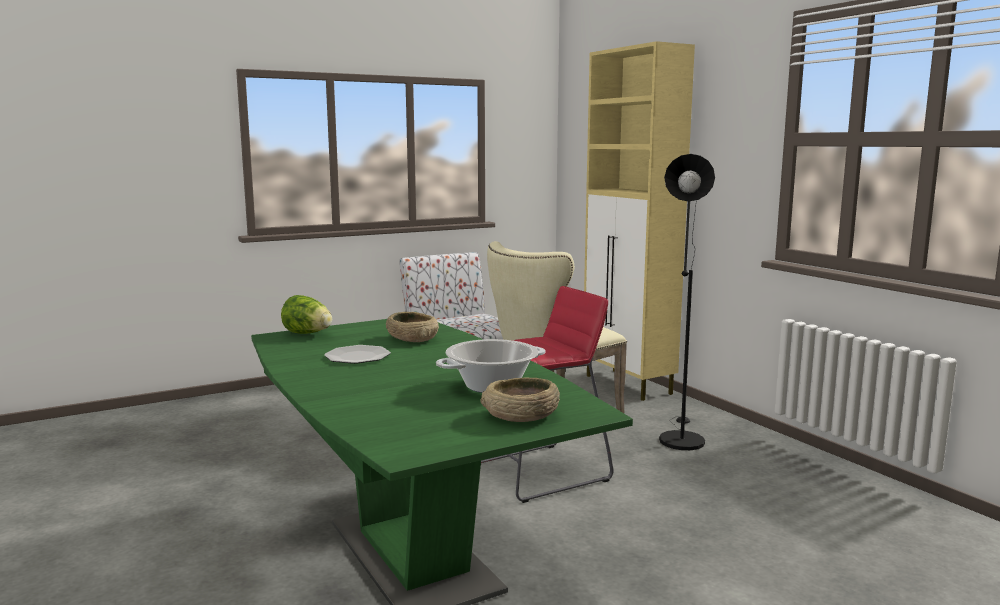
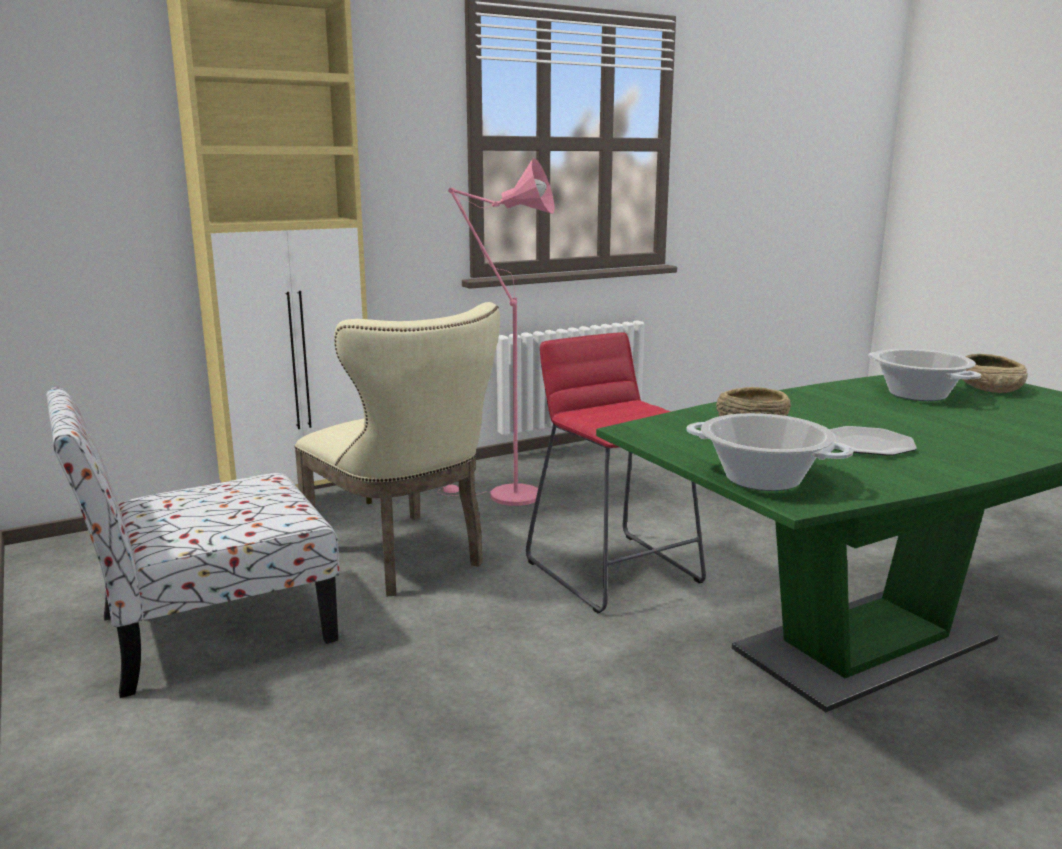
camera: 90 degrees left, 5 degrees up
(308, 334) = (762, 479): lettuce -> cooking pot
(680, 438) = (504, 496): black floor lamp -> pink floor lamp

